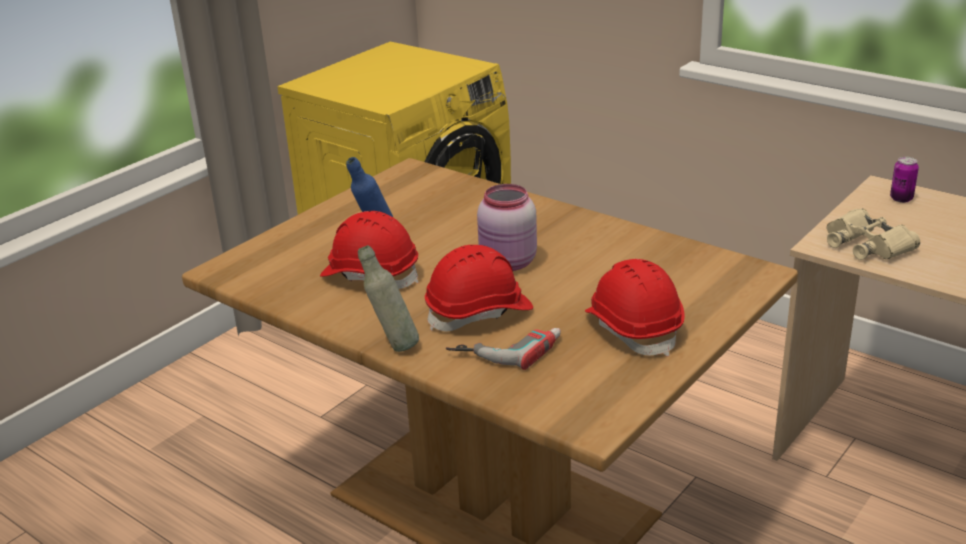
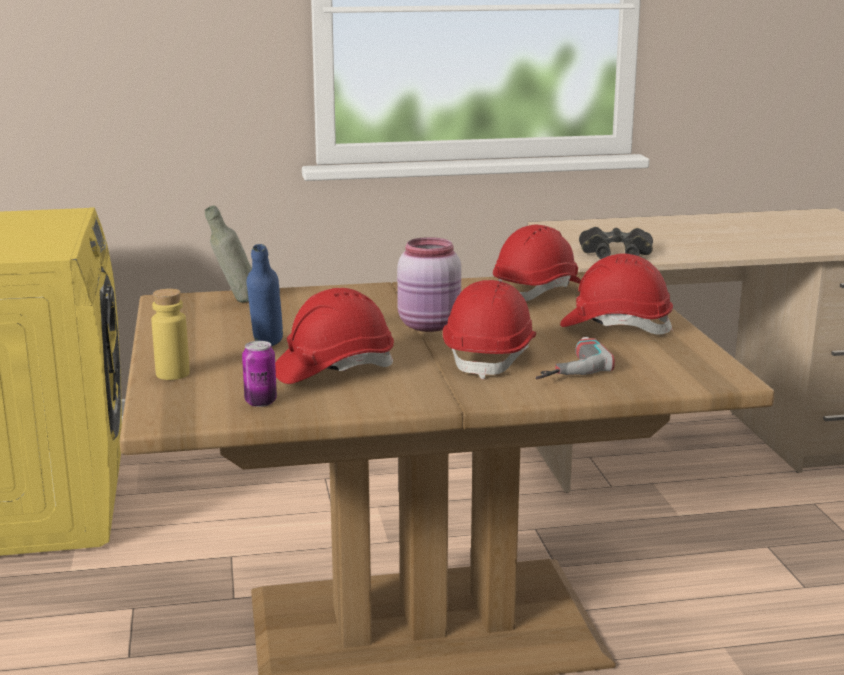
camera: 50 degrees left, 10 degrees down
(290, 236) = (172, 374): none -> yellow bottle
(393, 346) = (480, 398): grey bottle -> grey bottle (235, 302)
(661, 263) = (538, 291): none -> red hard hat
(866, 244) = (616, 253): beige binoculars -> black binoculars
(901, 199) = (576, 227): can -> can (260, 402)

